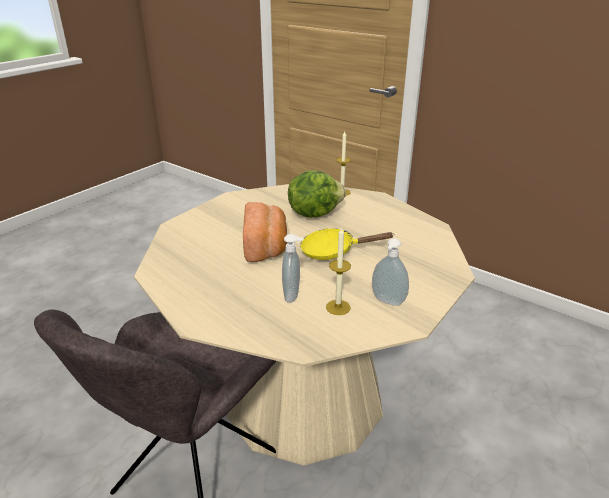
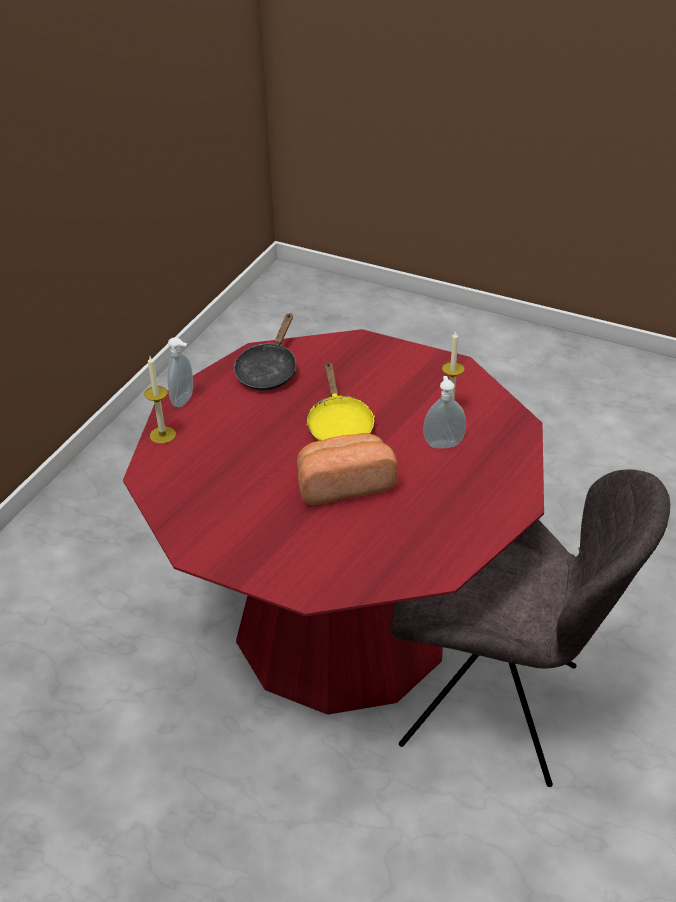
camera: 100 degrees left, 10 degrees up
(304, 396) = (342, 625): beige dining table -> red dining table
(314, 213) = (238, 454): lettuce -> none
(387, 302) = (427, 380): soap dispenser -> soap dispenser (184, 400)
(409, 229) = (268, 371): none -> black frying pan

